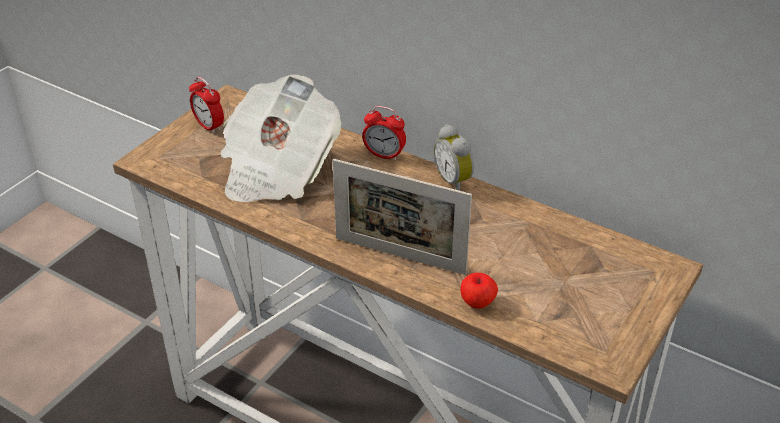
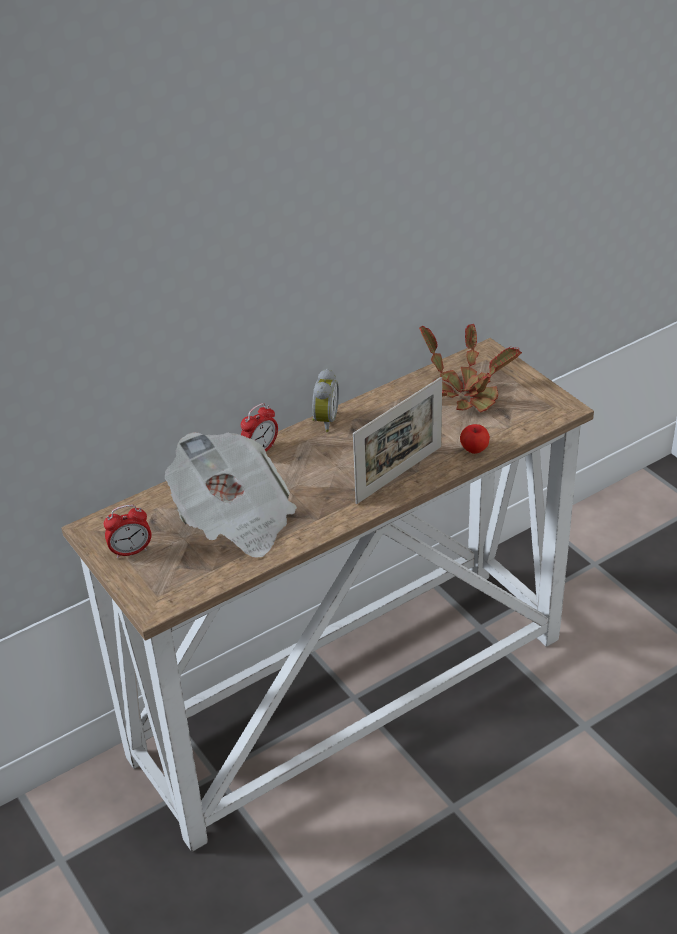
camera: 65 degrees left, 0 degrees up
(455, 181) = (324, 421): alarm clock -> alarm clock turned 75 degrees counterclockwise
(580, 268) = (465, 390): none -> potted plant

